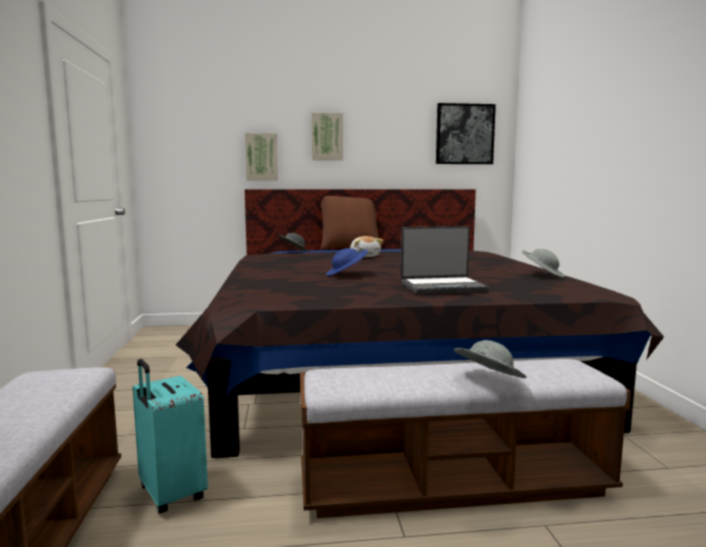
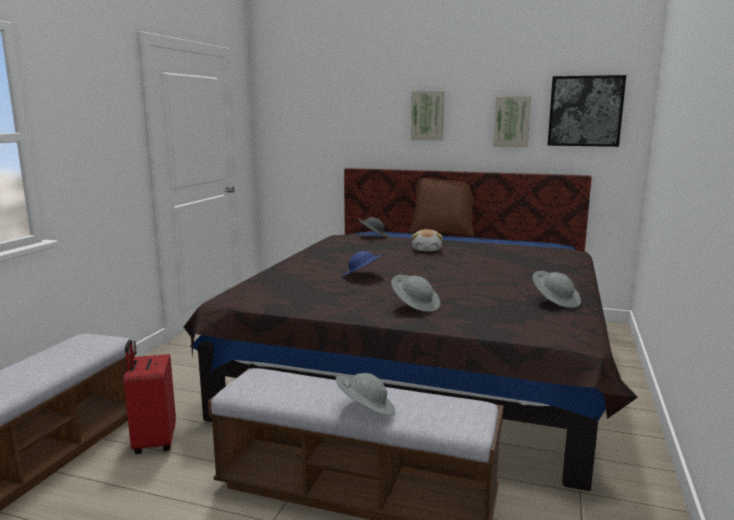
camera: 25 degrees right, 5 degrees up
(170, 495) = (153, 442): turquoise suitcase -> red suitcase
(261, 157) = (363, 136): picture -> picture (512, 121)
(442, 287) = (415, 305): laptop -> grey hat

